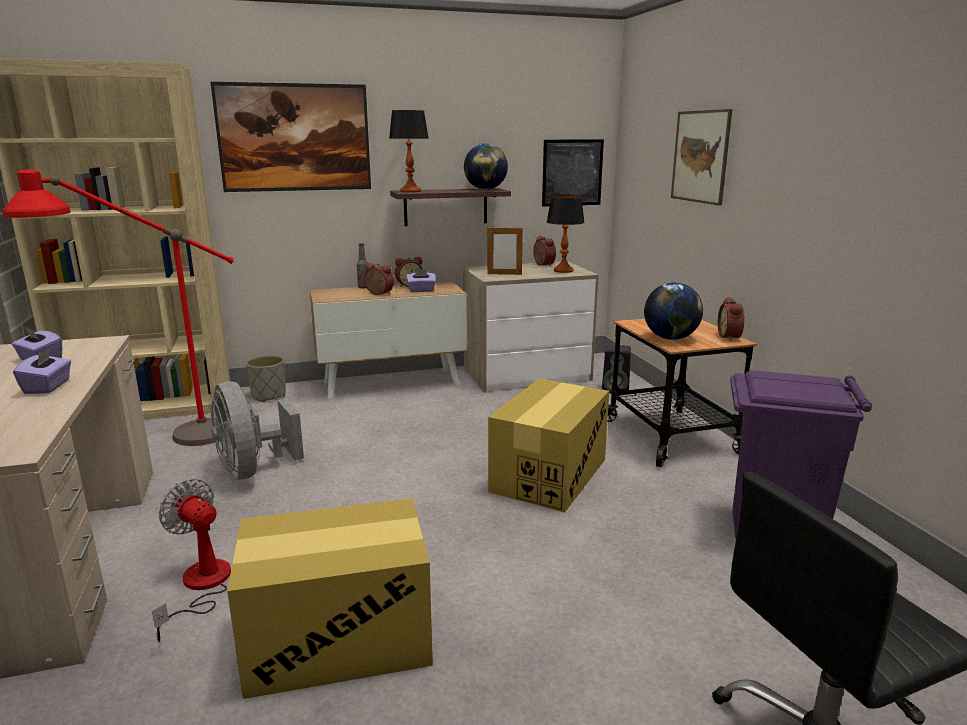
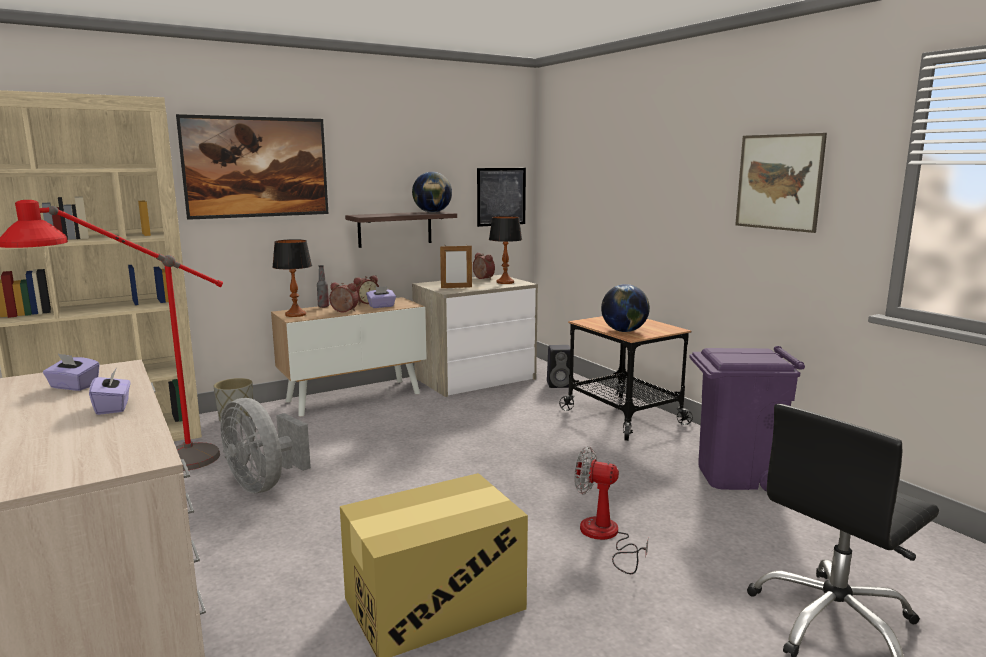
camera: 15 degrees left, 5 degrees down
(200, 587) = (278, 585): fan -> fan (605, 537)
(410, 191) = (367, 215): table lamp -> table lamp (295, 314)
(549, 475) = (541, 456): cardboard box -> none
(700, 156) = (622, 182): picture -> picture (778, 182)
(731, 337) = (669, 327): alarm clock -> none

